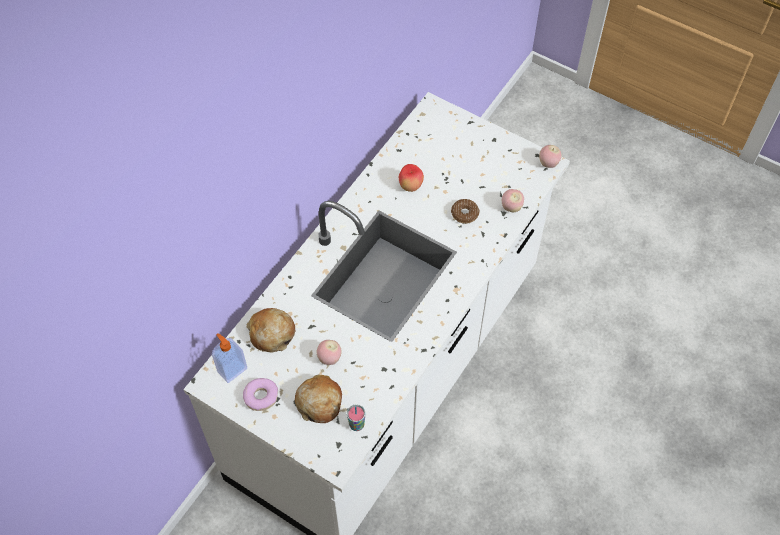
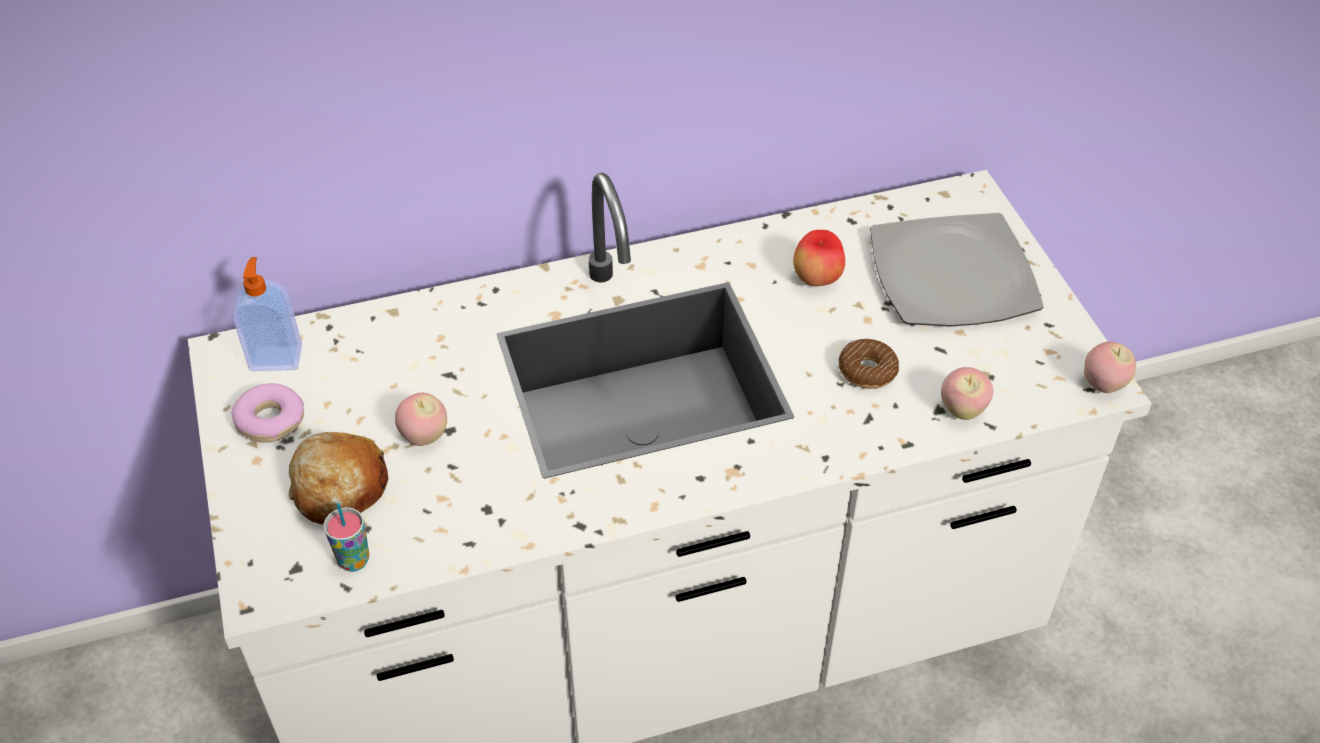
camera: 40 degrees right, 10 degrees down
(271, 333) = (383, 347): bread -> none
(459, 151) = (954, 276): none -> plate

